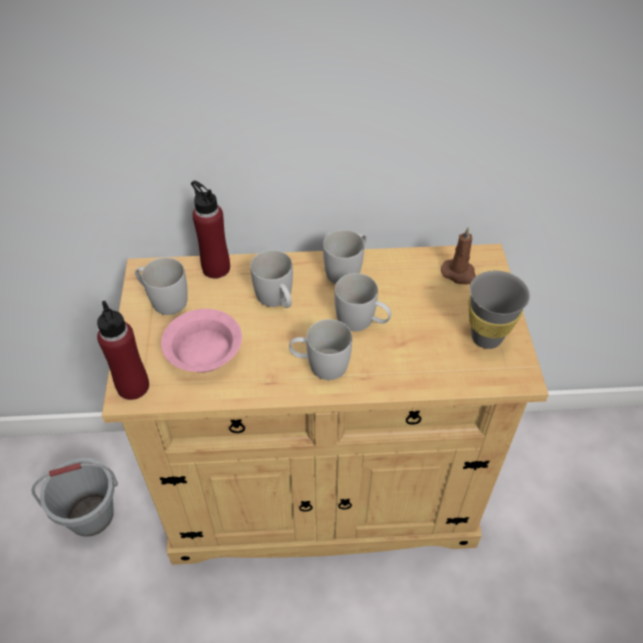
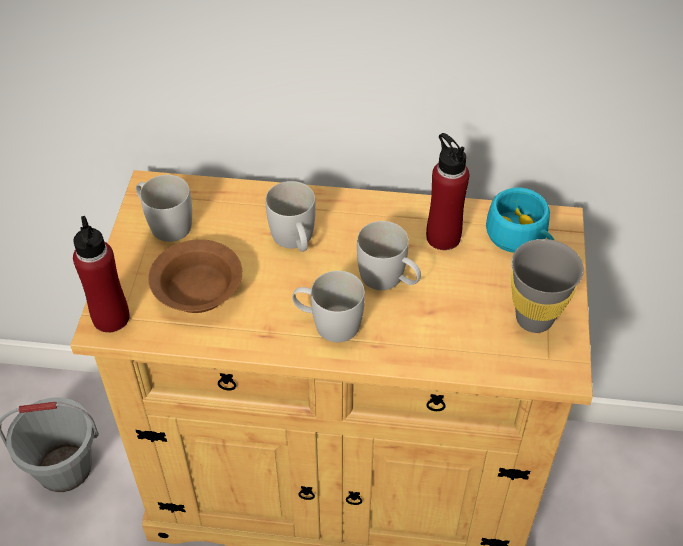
camera: 10 degrees right, 0 degrees up
(203, 351) = (198, 289): pink bowl -> brown bowl
(216, 268) = (232, 194): red bottle -> red bottle (443, 237)
(347, 269) = (386, 215): white mug -> none
(459, 274) = (521, 238): brown candle -> turquoise cup

